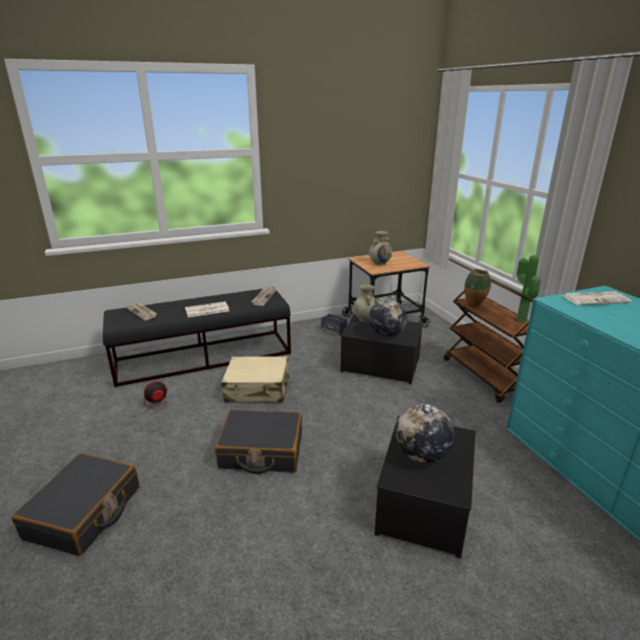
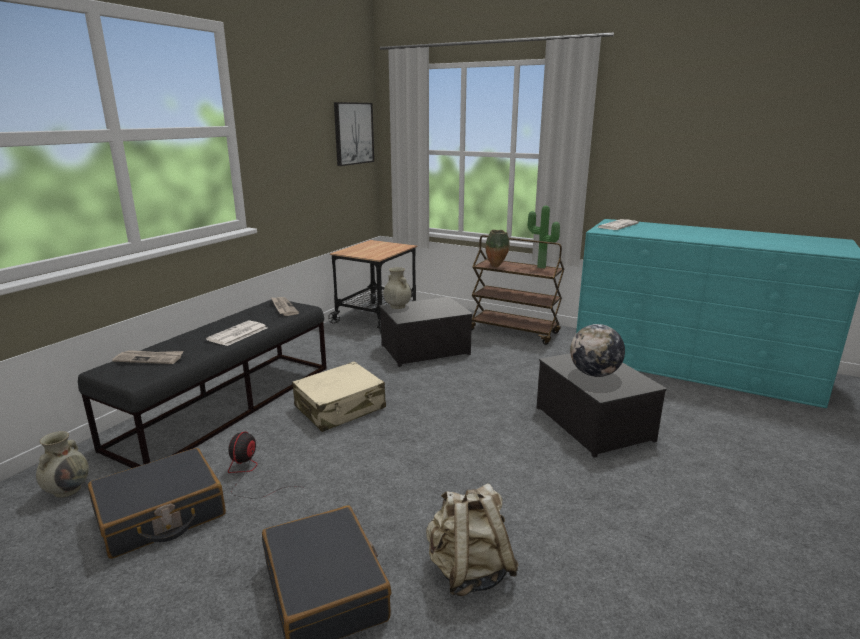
camera: 40 degrees left, 5 degrees down
(158, 560) = (469, 571): none -> beige backpack
(261, 451) = (425, 450): black suitcase -> black suitcase (161, 515)
(334, 331) = (341, 338): speaker -> none
(380, 263) = (369, 251): beige vase -> beige vase (68, 489)
(386, 335) = (436, 312): globe -> none
(397, 153) = (353, 133): none -> picture

